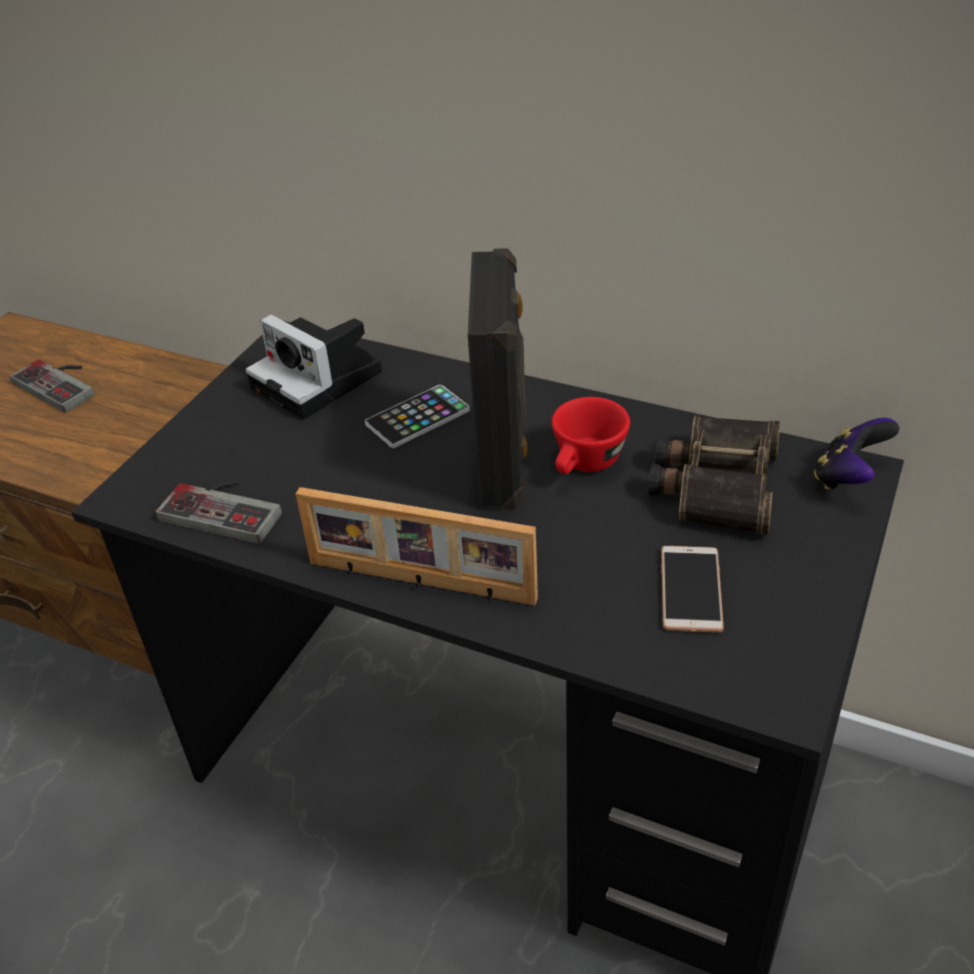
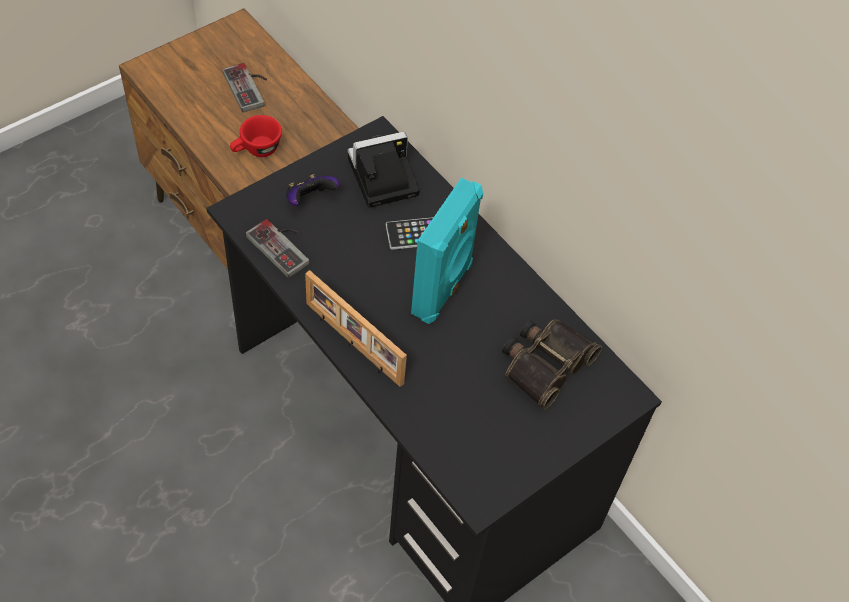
camera: 20 degrees right, 15 degrees up
(321, 380) = (380, 178): camera -> camera turned 90 degrees clockwise
(504, 462) = (443, 289): black speaker -> turquoise speaker
(585, 465) = (485, 314): red cup -> red cup (256, 150)
(691, 590) = (482, 419): phone -> none
(848, 477) = (620, 396): game controller -> game controller (310, 200)

